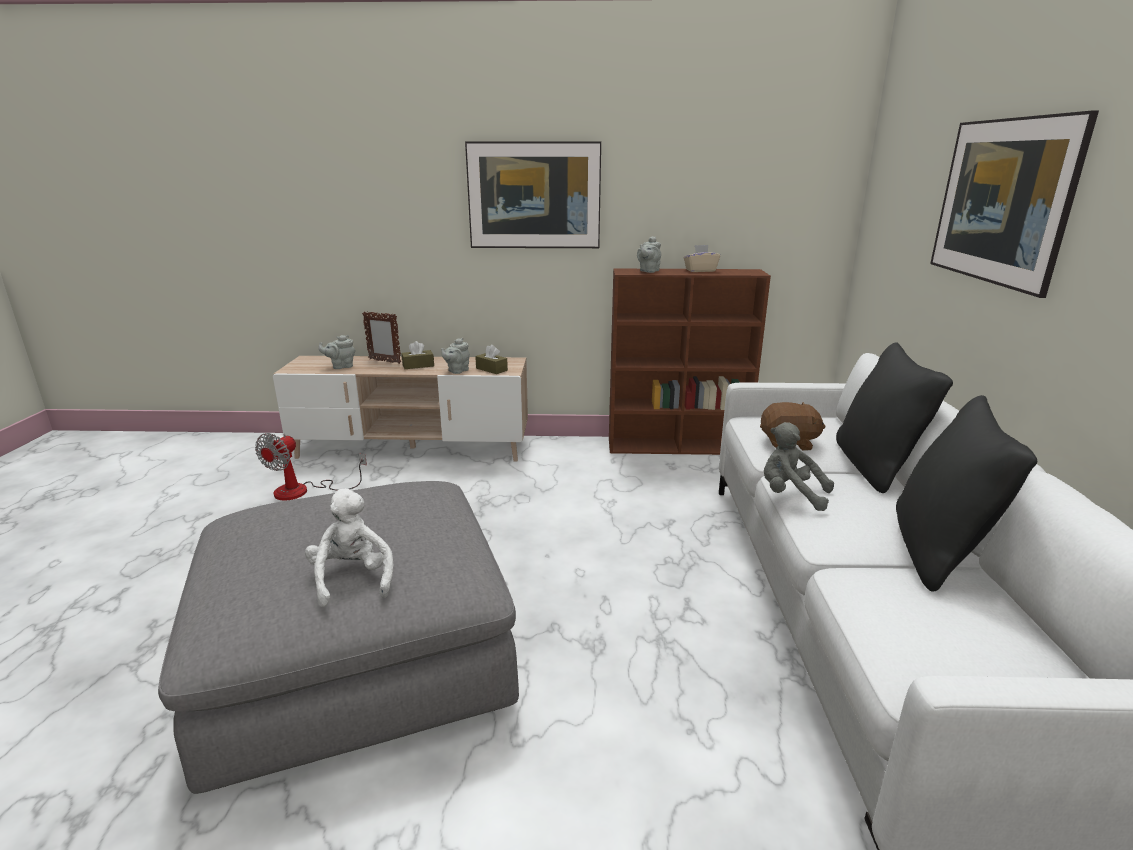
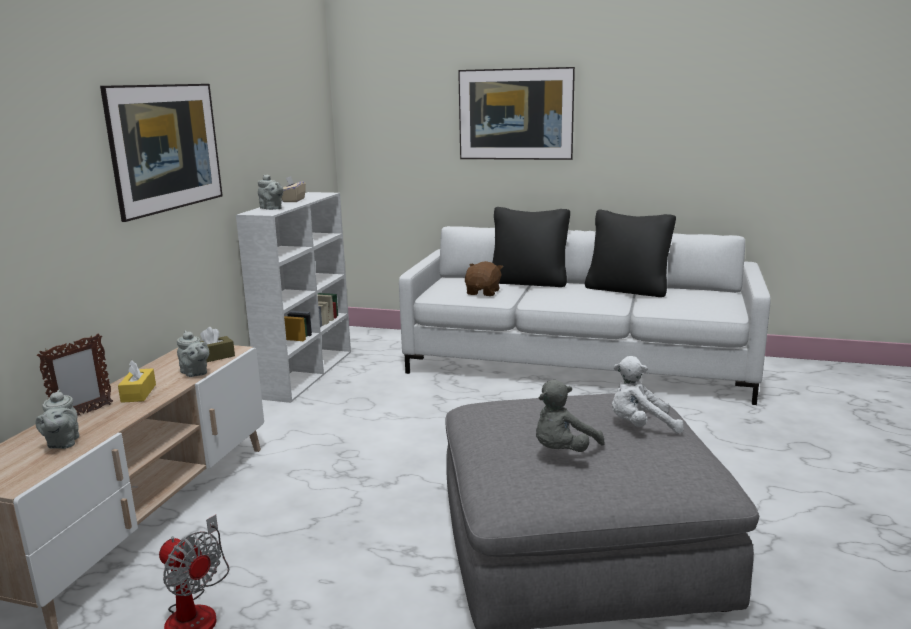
camera: 75 degrees left, 5 degrees down
(418, 365) = (138, 393): brown tissue box -> yellow tissue box
(678, 446) = (307, 373): brown bookcase -> white bookcase
(790, 495) = (558, 303): grey plush toy -> grey plush toy (563, 451)

